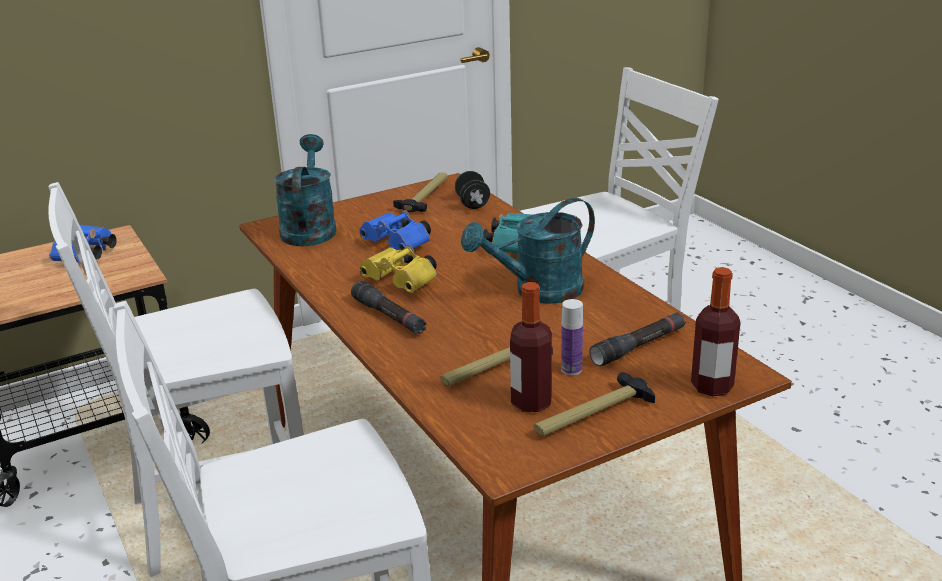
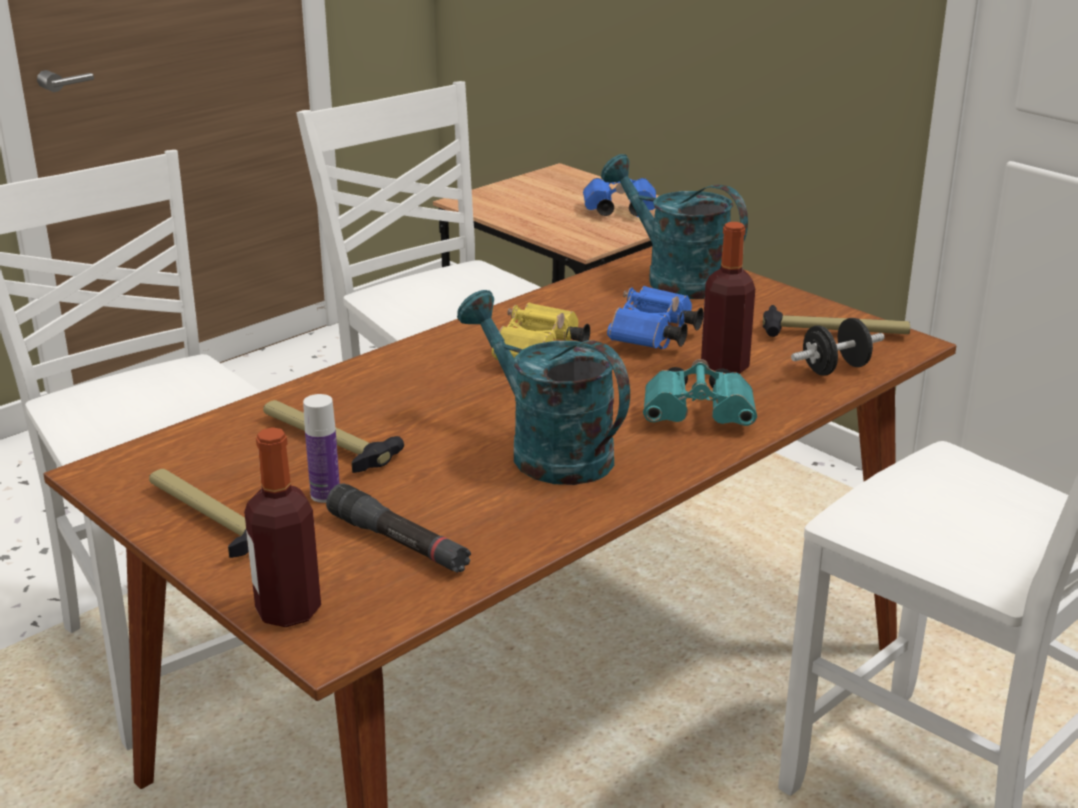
camera: 75 degrees right, 0 degrees up
(309, 228) = (675, 278): turquoise watering can -> turquoise watering can turned 120 degrees counterclockwise
(389, 316) = (443, 361): black flashlight -> none
(531, 402) = (241, 474): bottle -> bottle (724, 367)

